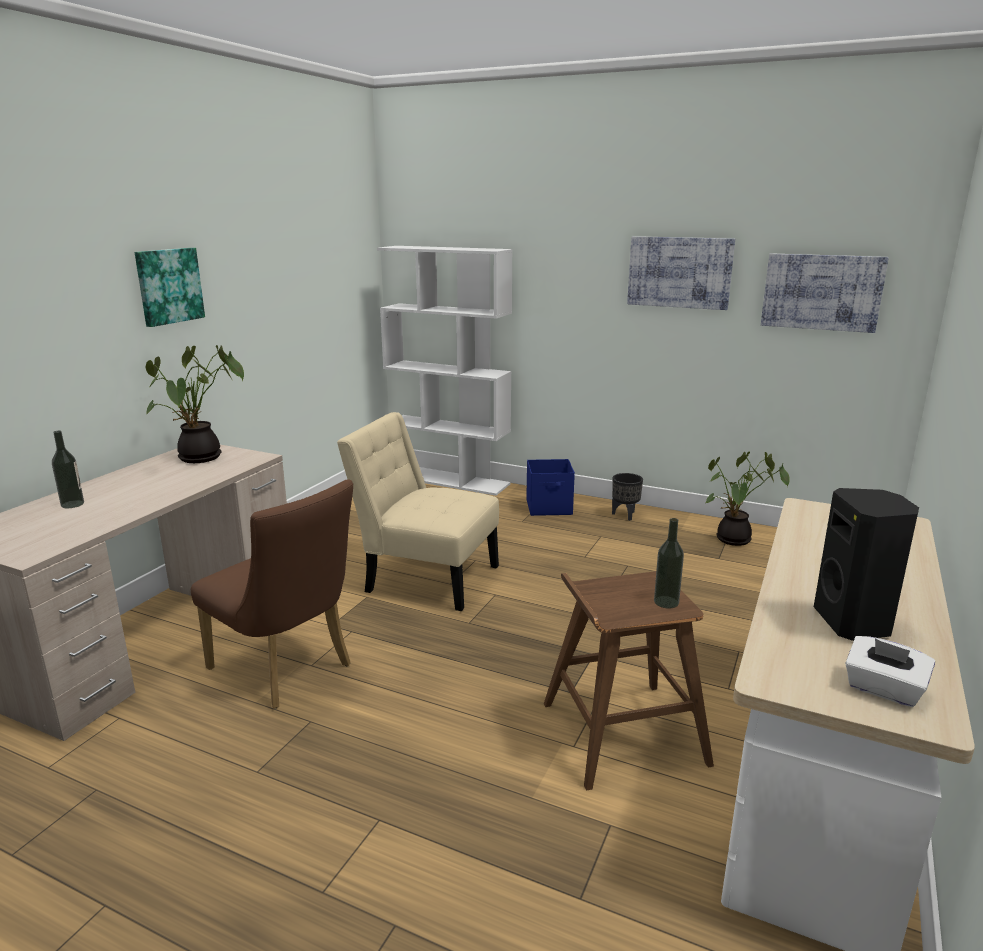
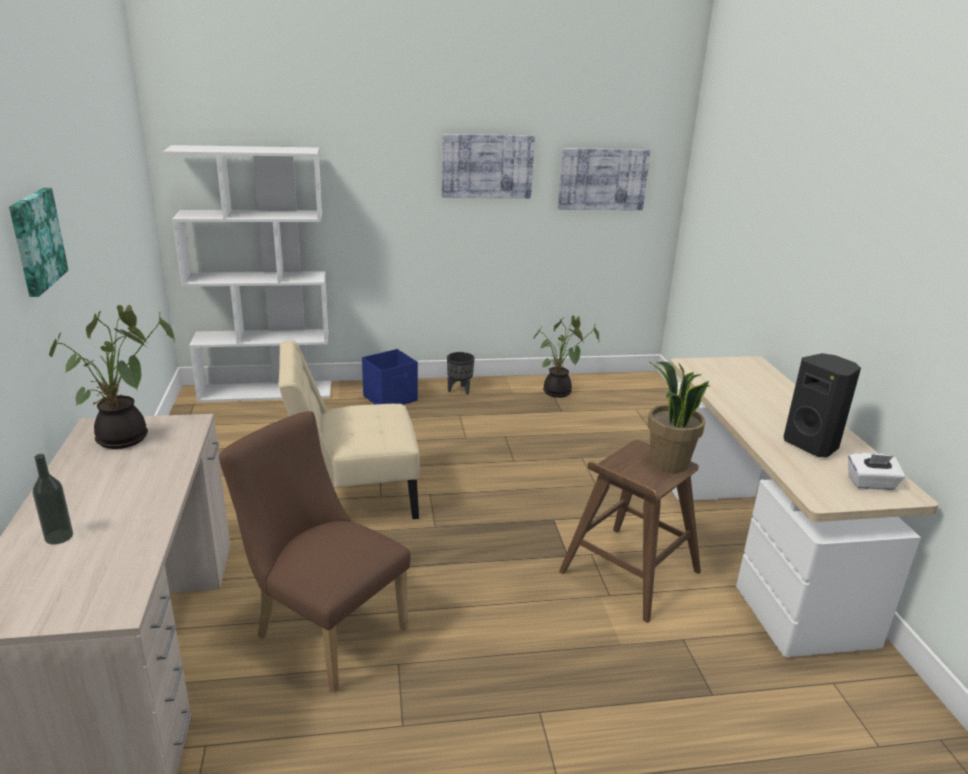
camera: 35 degrees left, 5 degrees up
(287, 670) = (324, 629): brown chair -> brown chair turned 150 degrees counterclockwise
(666, 602) = (668, 463): bottle -> potted plant

